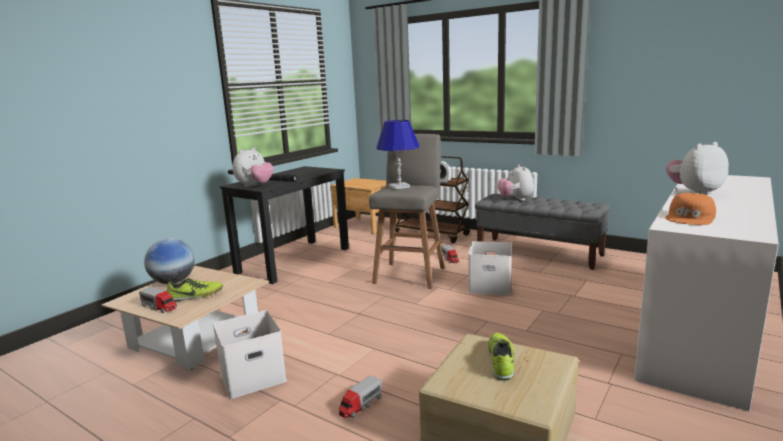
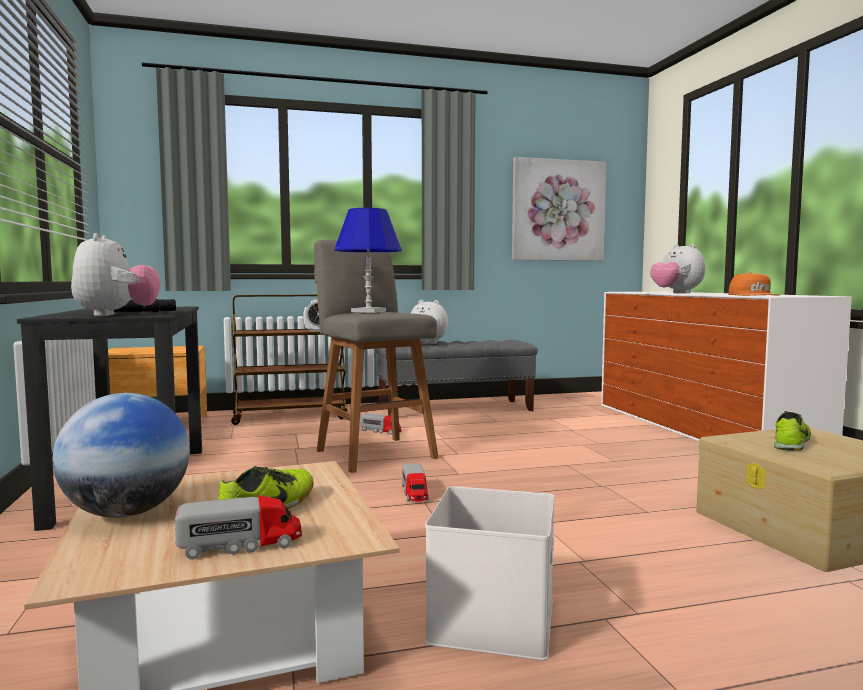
camera: 50 degrees left, 10 degrees down
(360, 405) = (685, 572): toy truck -> toy truck (415, 493)
(489, 286) = (488, 441): white storage box -> none
(501, 361) = (790, 442): shoe -> shoe turned 75 degrees clockwise
(684, 79) = (558, 210): none -> picture
(694, 192) = (676, 293): plush toy -> plush toy turned 45 degrees counterclockwise

